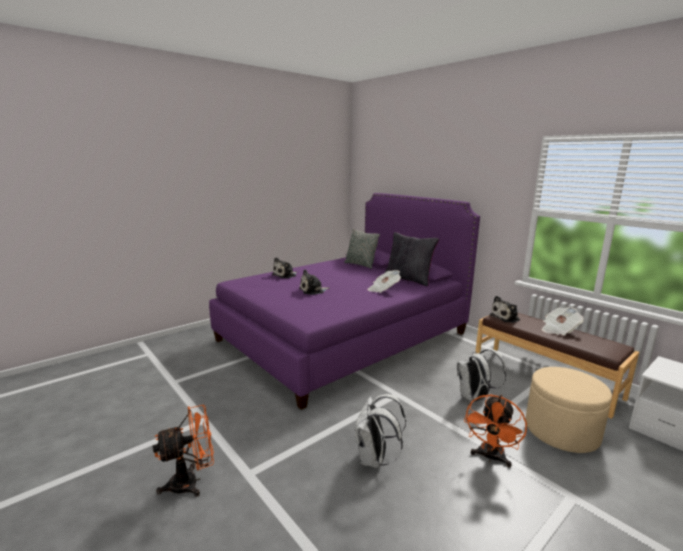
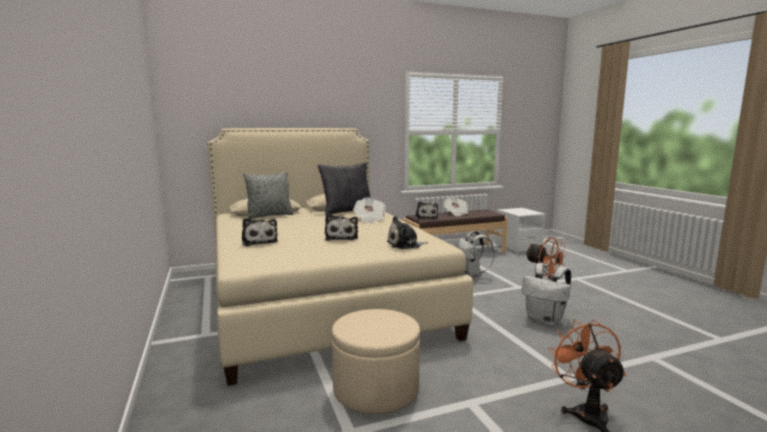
camera: 70 degrees left, 5 degrees down
(303, 310) = (405, 245): none -> plush toy
(343, 336) = (319, 298): purple bed -> beige bed
(561, 431) = (516, 265): beige ottoman -> beige ottoman (376, 390)

